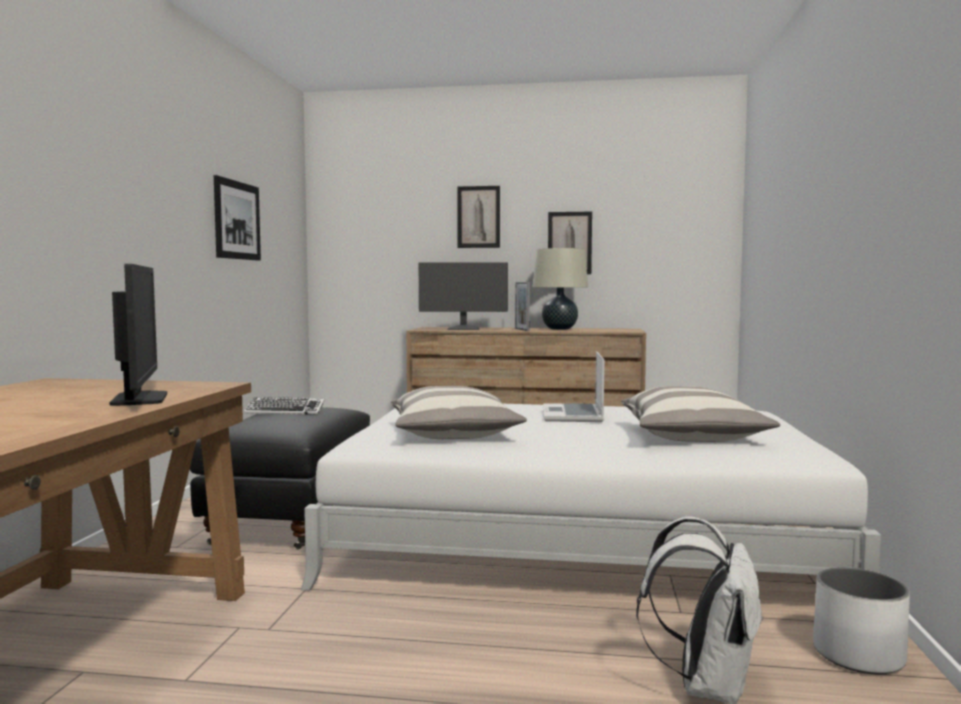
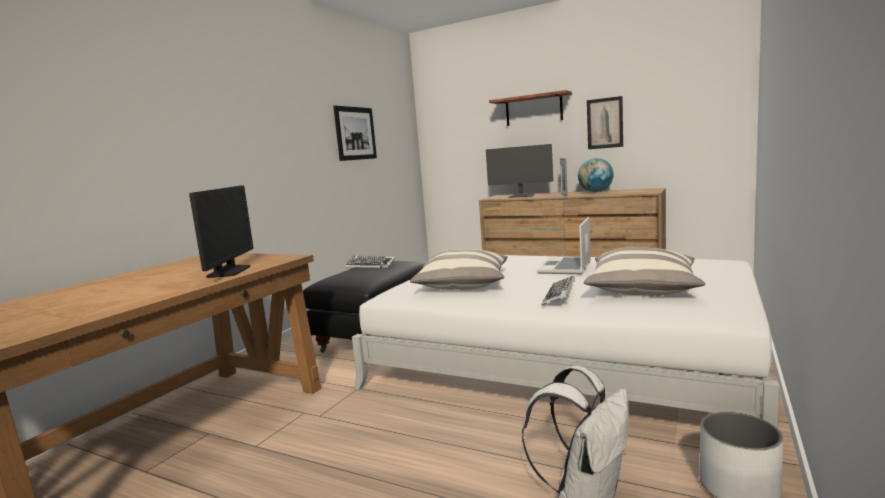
camera: 20 degrees right, 5 degrees up
(478, 217) = (533, 109): picture -> shelf
(559, 329) = (595, 192): beige table lamp -> globe
(599, 444) = (559, 295): none -> keyboard

